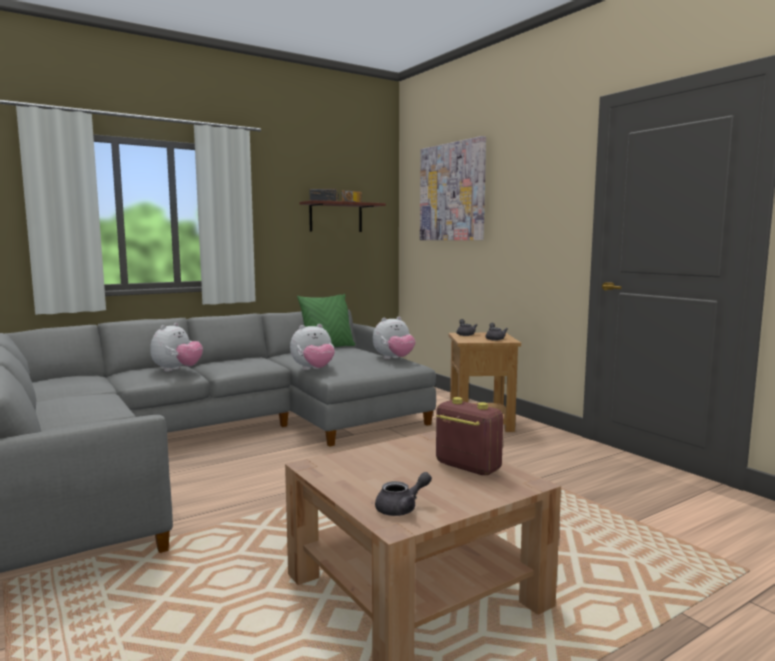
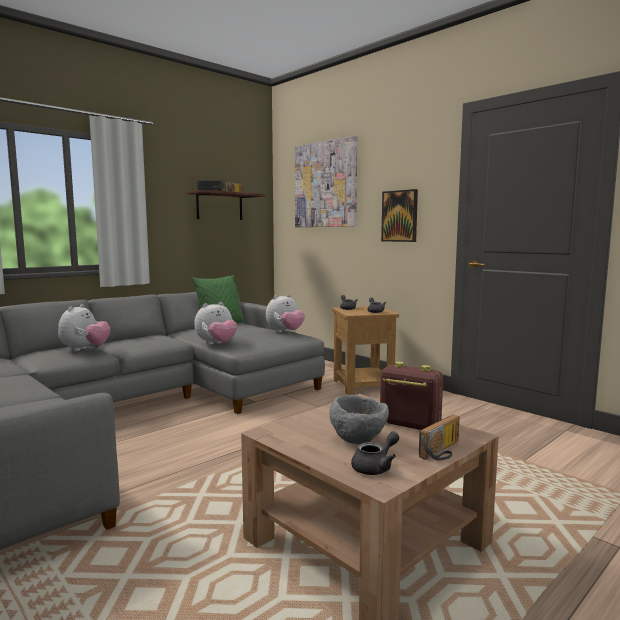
camera: 10 degrees left, 0 degrees up
(401, 479) = (359, 440): none -> grey bowl
(486, 498) = (443, 452): none -> radio
(529, 228) = (399, 216): none -> picture

